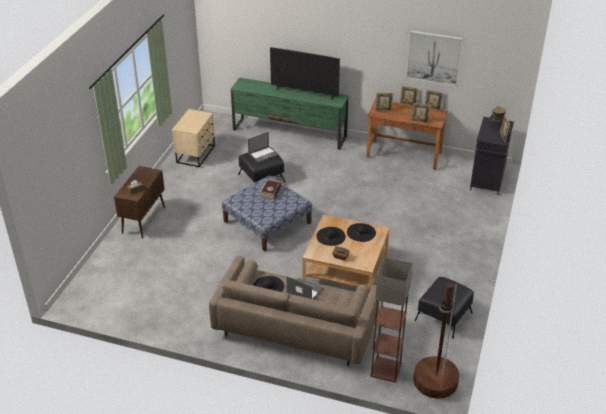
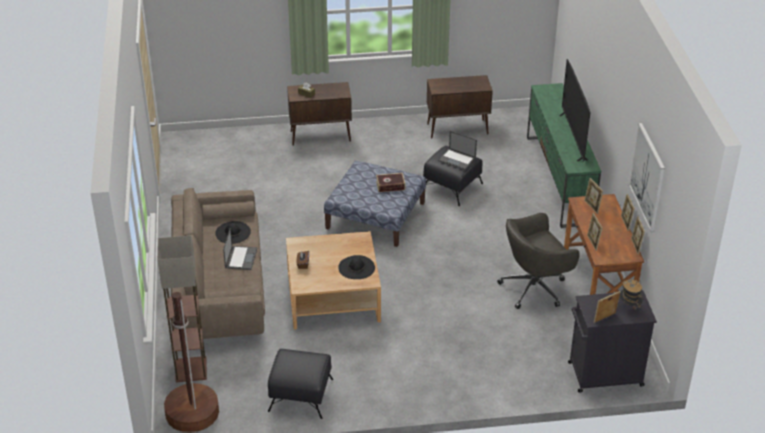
camera: 65 degrees right, 0 degrees up
(196, 154) = (458, 129): beige nightstand -> brown cabinet
(330, 236) = (334, 247): black hat -> none
(393, 179) = (535, 288): none -> grey office chair

